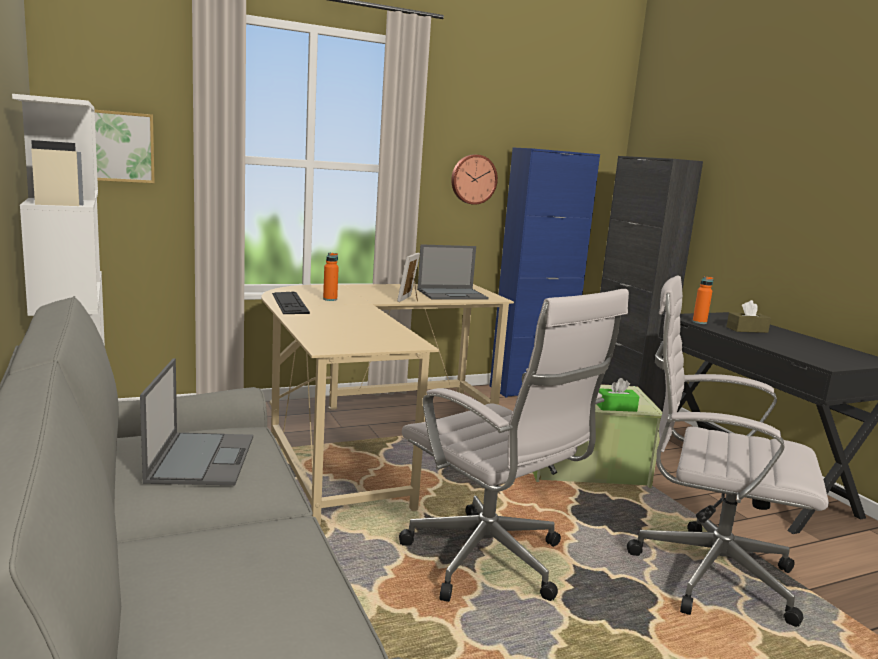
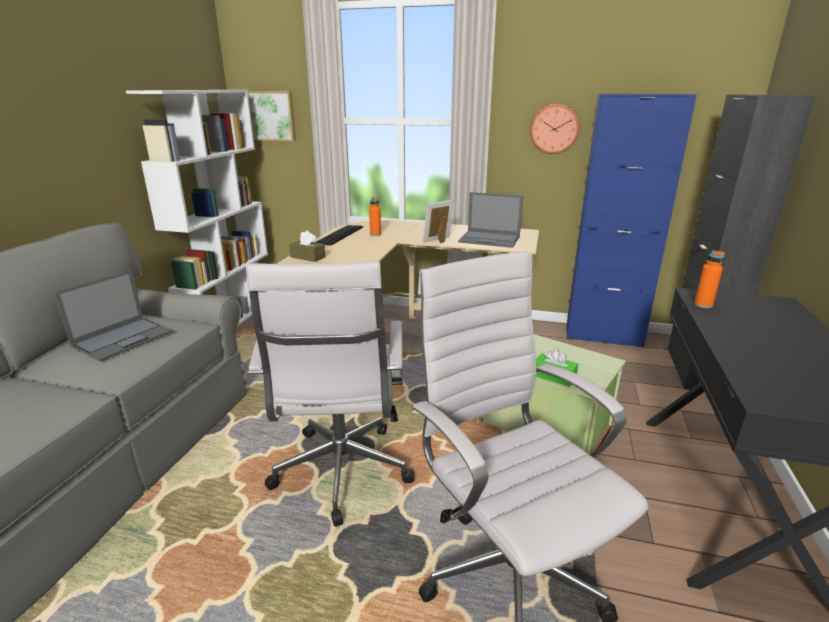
camera: 40 degrees right, 10 degrees up
(747, 330) = (756, 325): brown tissue box -> brown tissue box (307, 257)

